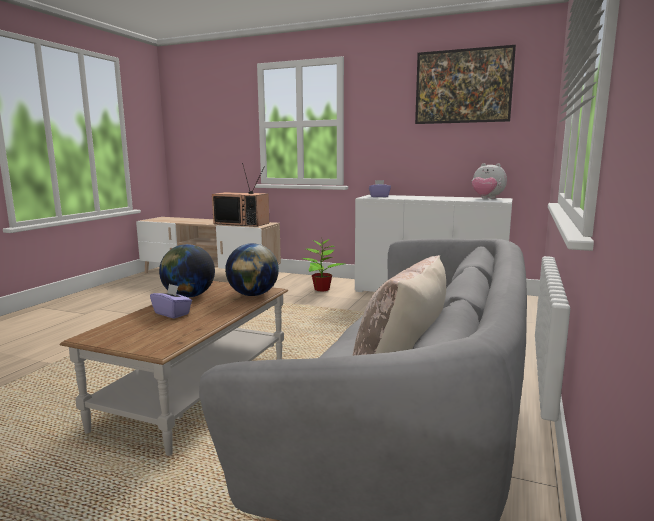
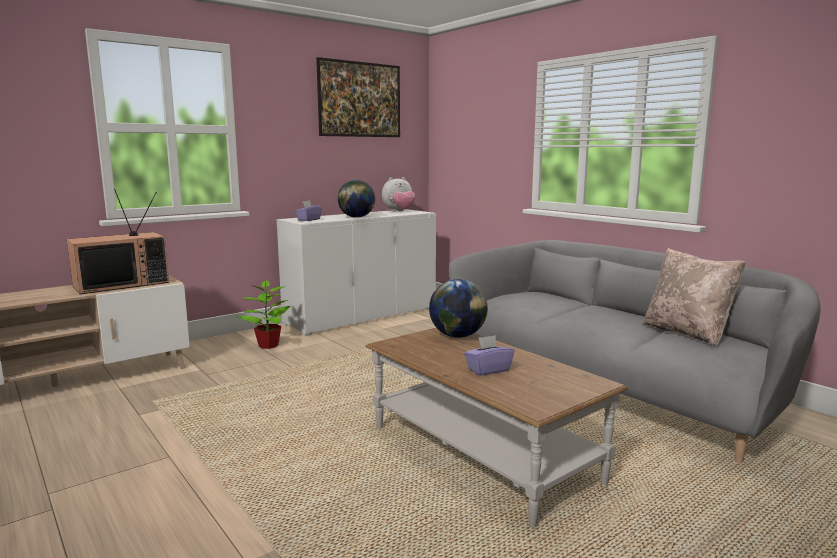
camera: 60 degrees left, 0 degrees up
(188, 296) = (427, 358): globe -> globe (356, 217)

